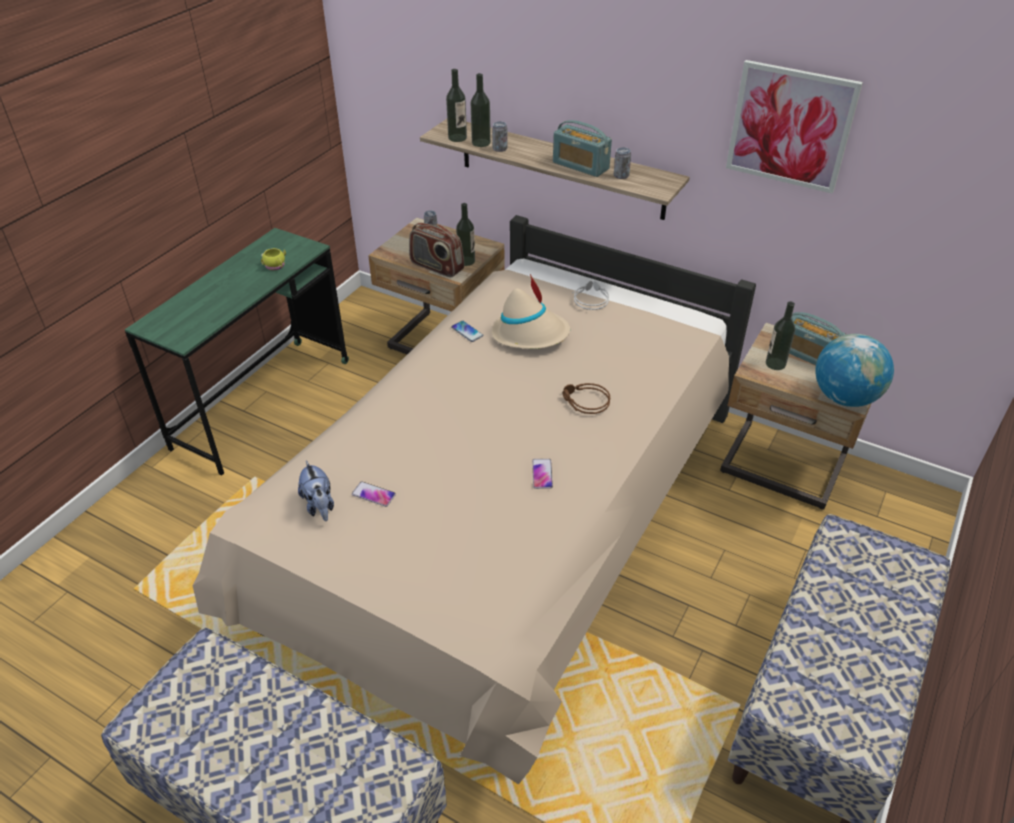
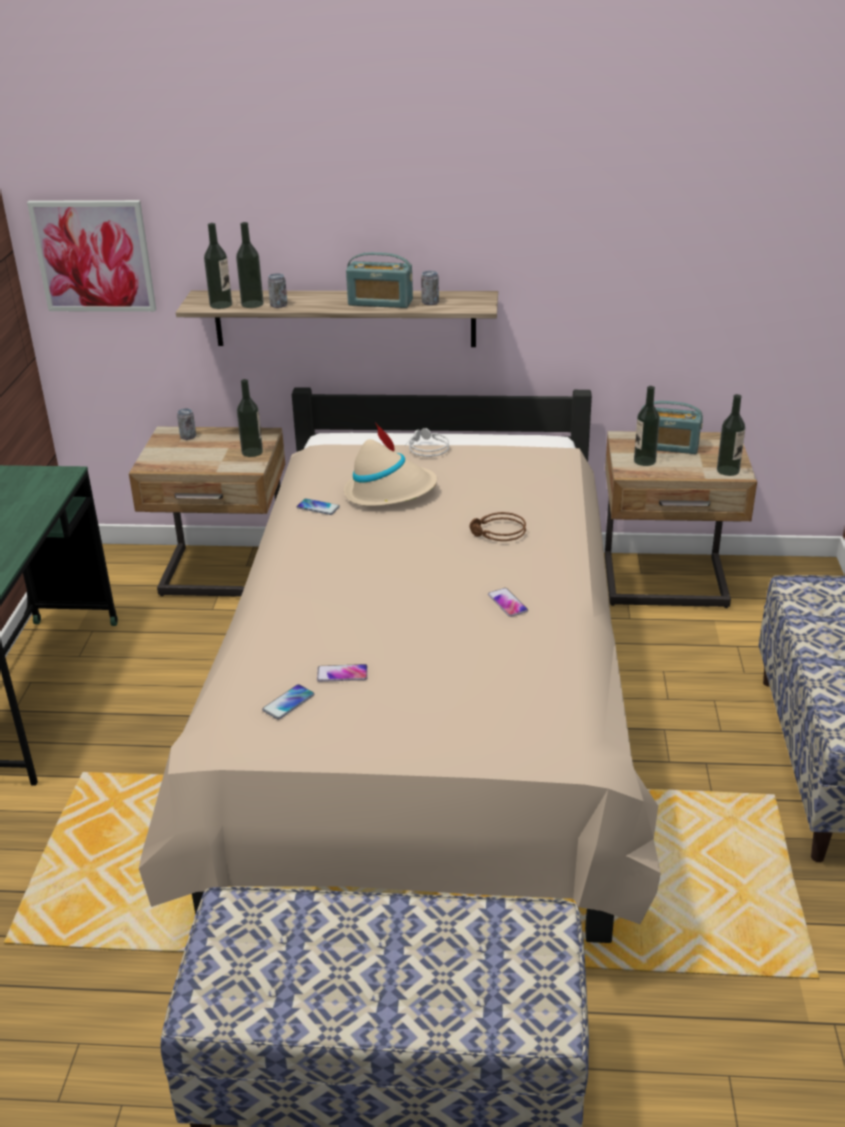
camera: 25 degrees left, 10 degrees down
(276, 266) = (36, 500): yellow mug -> none
(319, 506) = (288, 703): plush toy -> phone
(436, 267) = (222, 465): radio -> none
(790, 126) = (598, 212): picture -> picture (94, 256)
(845, 397) = (728, 470): globe -> bottle

